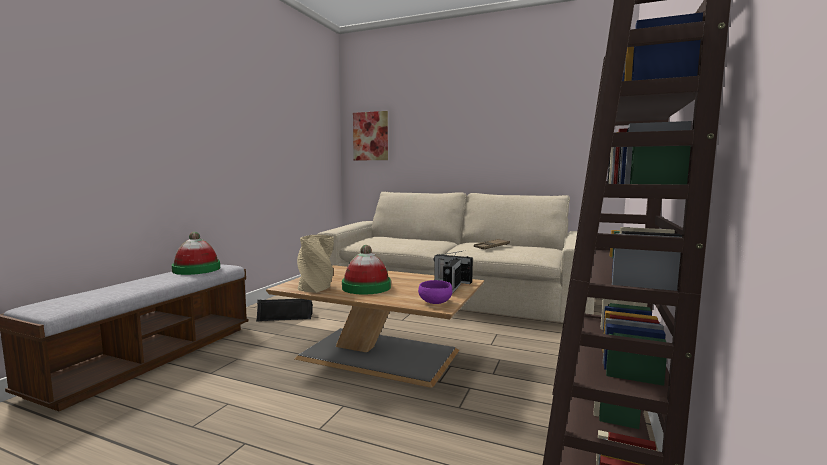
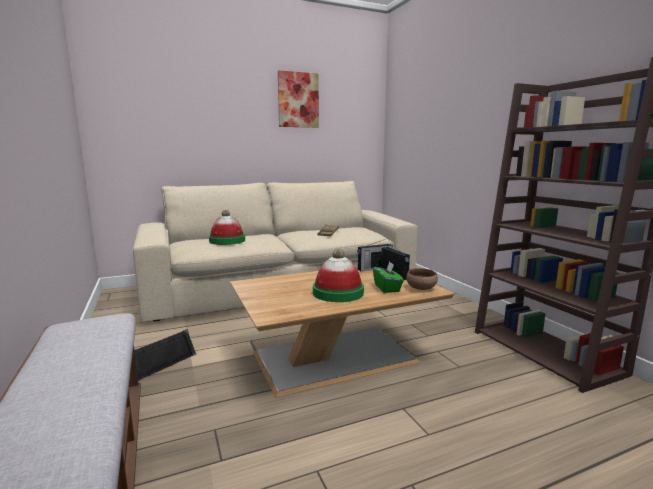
camera: 45 degrees left, 5 degrees up
(196, 269) = (85, 335): hat -> hat (227, 241)
(316, 288) = (302, 307): beige vase -> none
(370, 136) = (130, 116): picture -> picture (298, 100)
(410, 295) = (387, 288): none -> green tissue box
(435, 303) = (421, 289): purple bowl -> brown bowl

